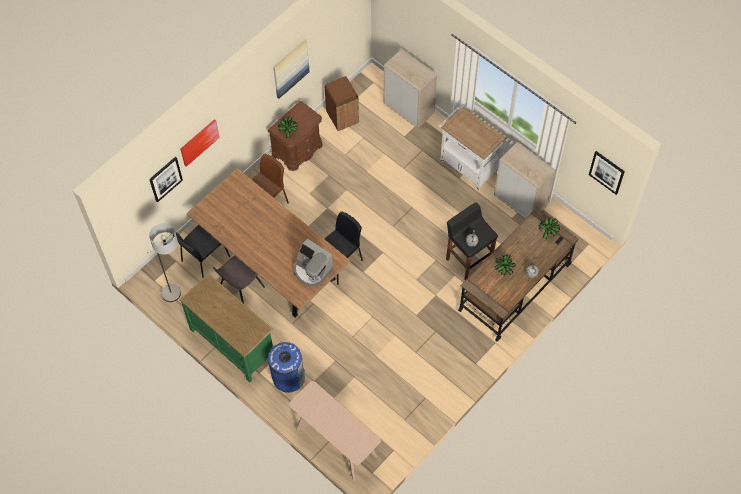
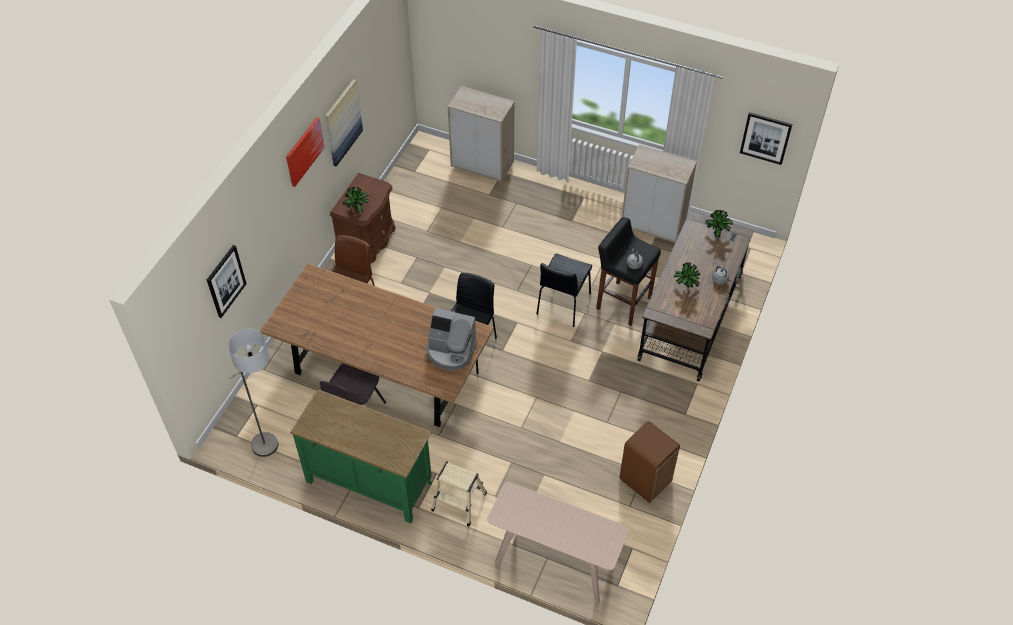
camera: 20 degrees left, 10 degrees down
(199, 142) = (258, 225): picture -> picture (304, 151)
(204, 260) = (295, 393): black chair -> black chair (562, 305)
(288, 377) = (459, 501): blue trash can -> beige step ladder
(342, 117) = (407, 193): brown trash can -> brown trash can (645, 480)
(467, 165) = (575, 205): white cart -> none

